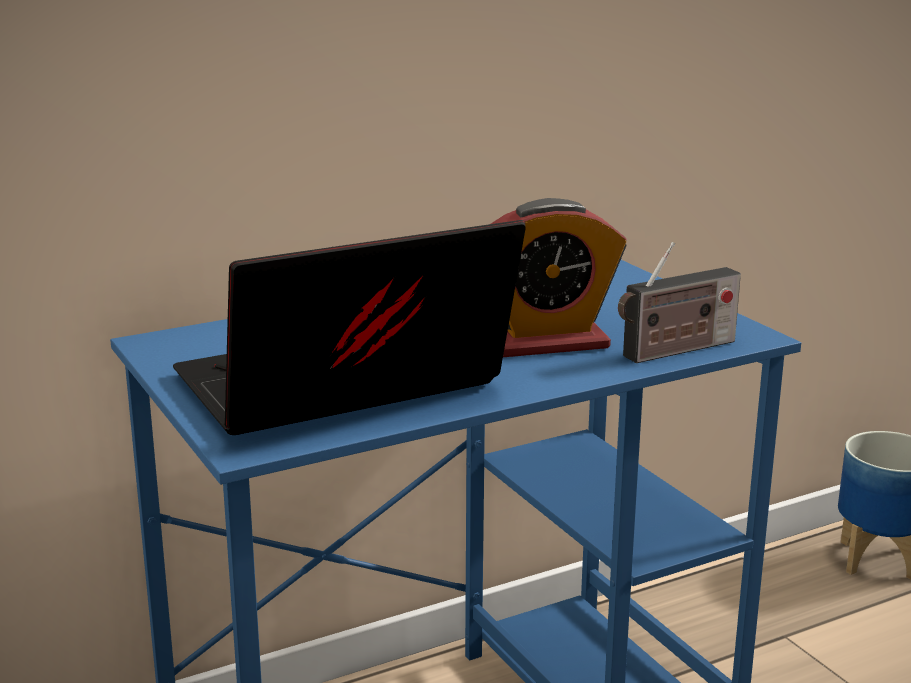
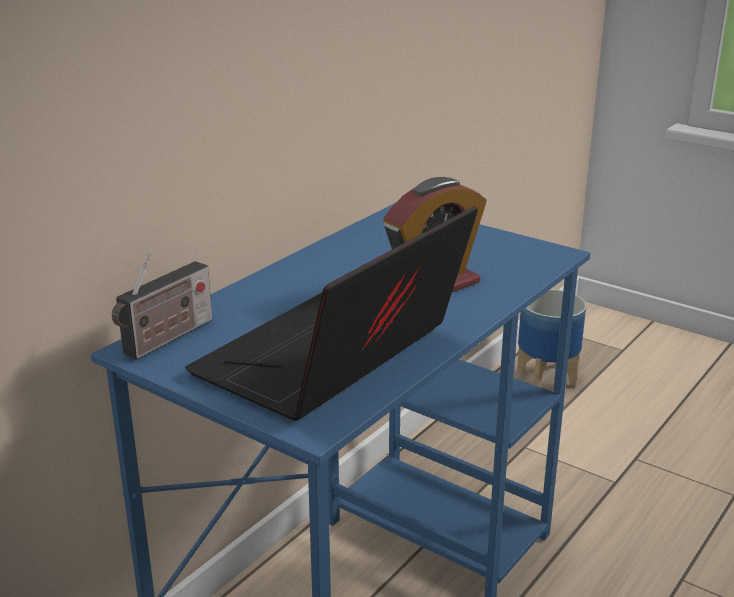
camera: 25 degrees left, 5 degrees up
(675, 351) = (523, 275): radio -> radio (166, 339)

